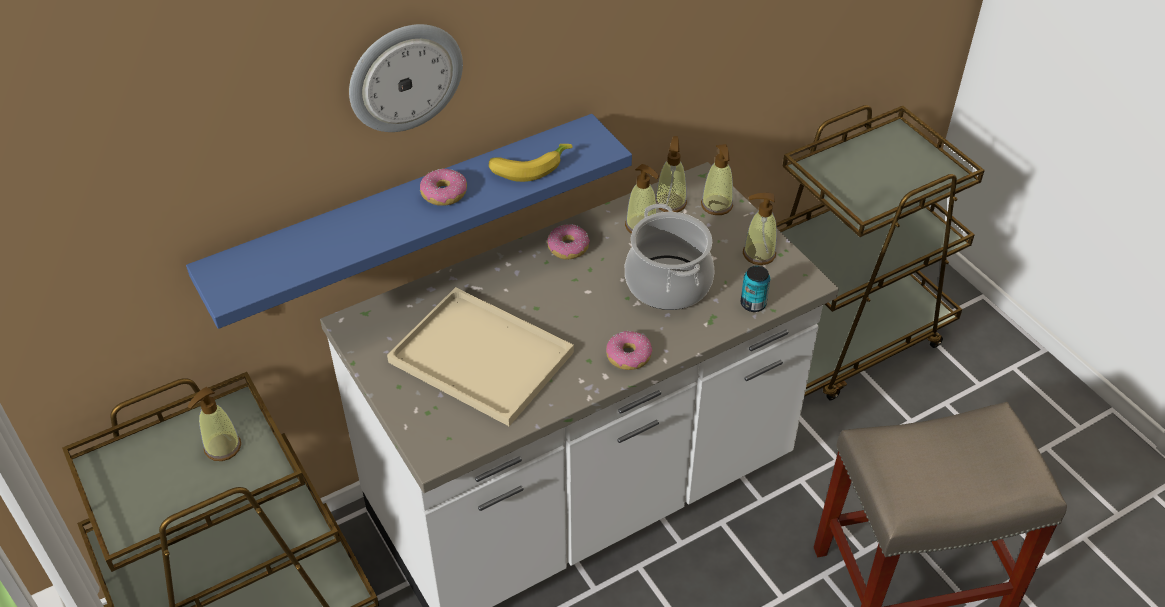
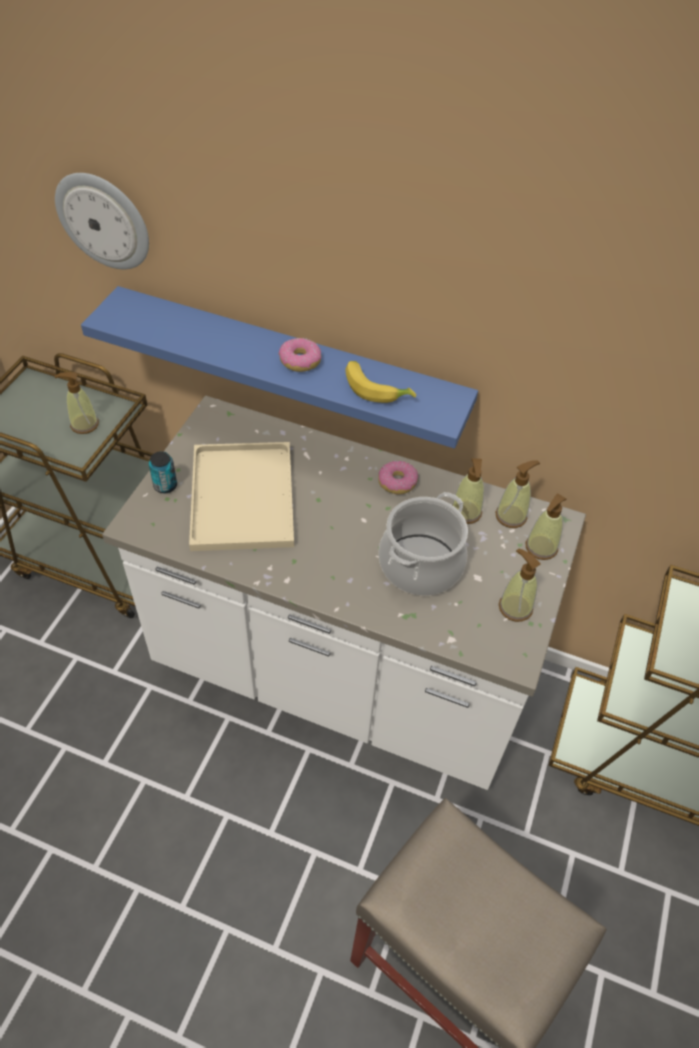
camera: 50 degrees right, 5 degrees up
(404, 77) = (303, 242): wall clock -> wall clock (104, 220)
(628, 356) = (319, 583): donut -> none
(753, 304) = (453, 635): can -> can (165, 486)

